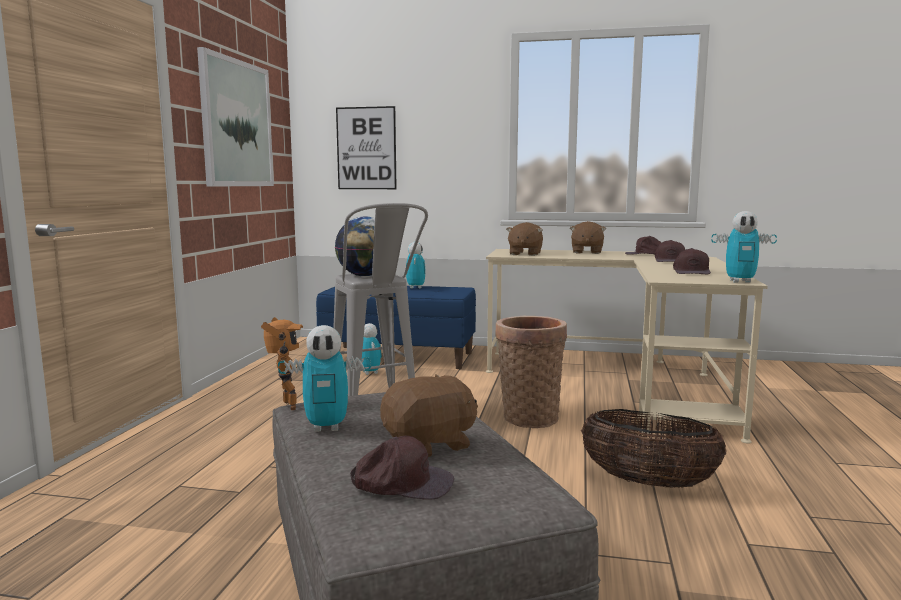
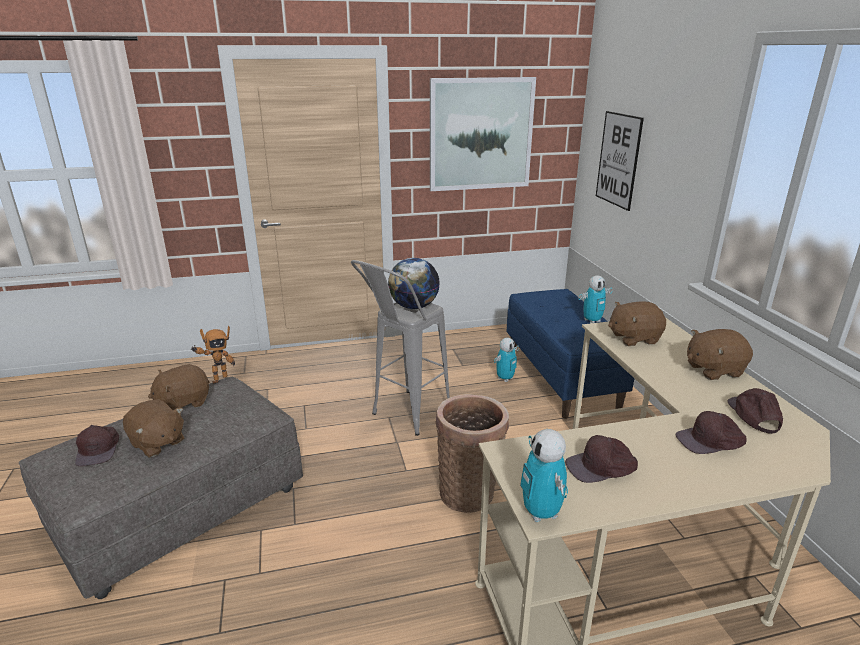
camera: 65 degrees right, 15 degrees up
(327, 427) = (184, 402): toy robot -> brown plush toy
(648, 483) = (358, 601): basket -> none

